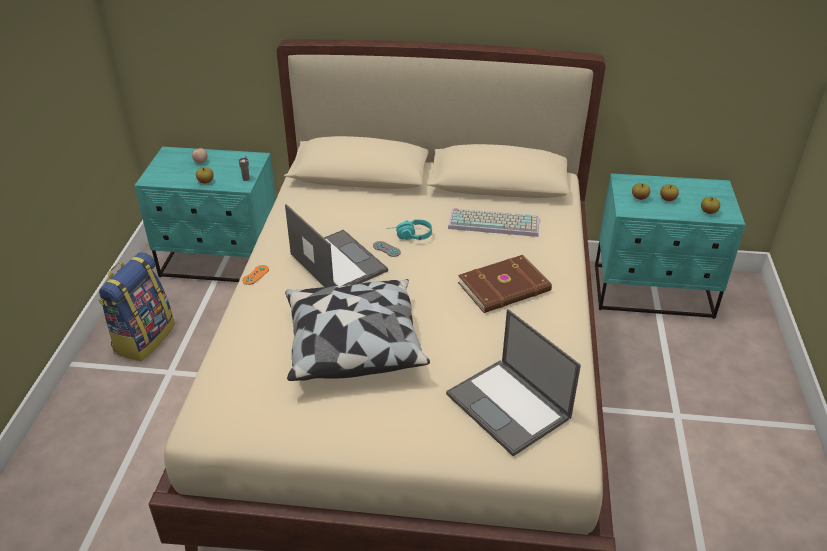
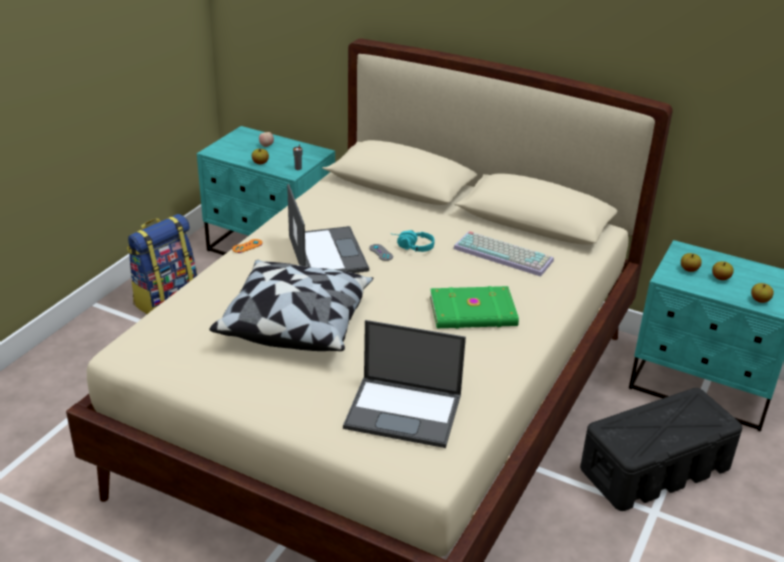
camera: 20 degrees right, 5 degrees down
(505, 288) = (473, 312): brown book -> green book
(509, 406) = (405, 411): laptop -> laptop turned 60 degrees counterclockwise
(657, 376) = (655, 468): none -> black storage box

